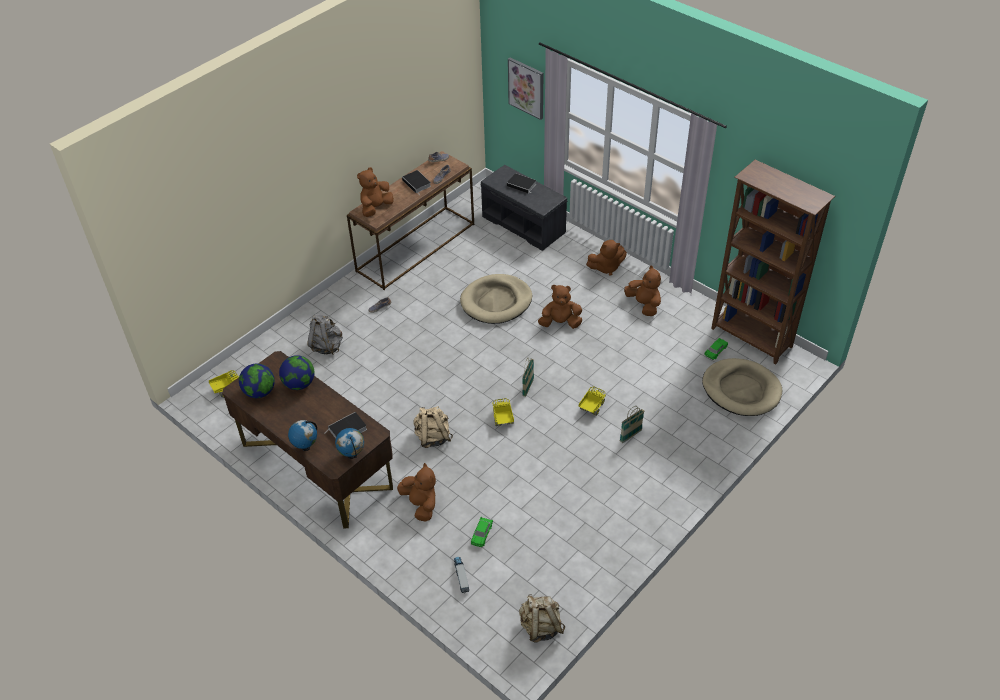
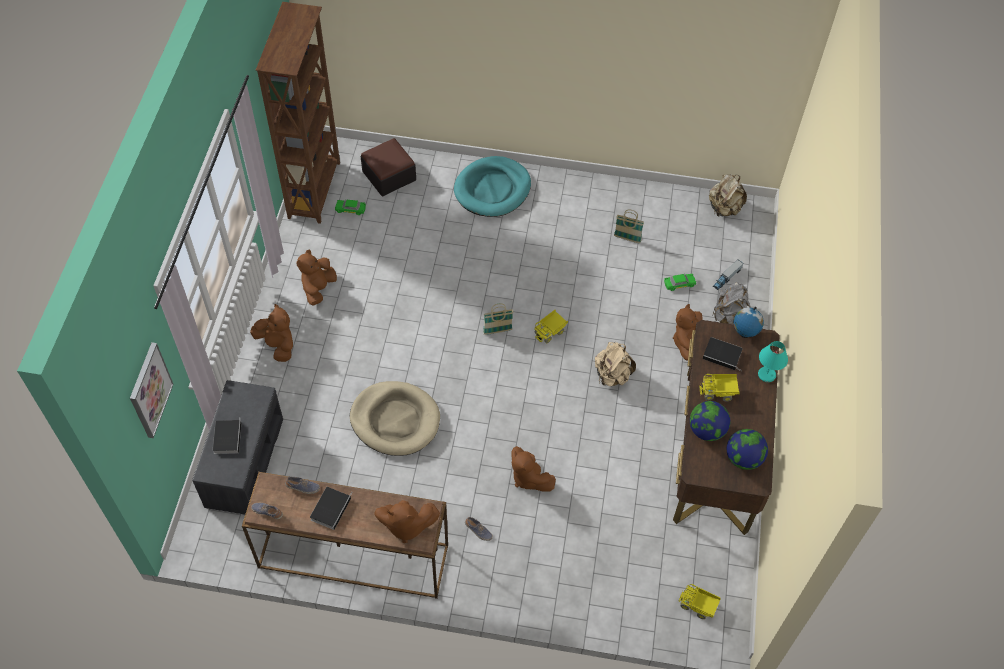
camera: 125 degrees left, 10 degrees up
(305, 447) = (767, 375): globe -> turquoise table lamp
(327, 346) = (570, 547): grey backpack -> grey backpack (729, 316)
(560, 323) = (391, 346): brown plush toy -> brown plush toy (528, 477)
(591, 407) = (486, 271): toy truck -> toy truck (718, 392)
(630, 436) = (499, 230): basket -> basket (627, 238)
(681, 453) = (492, 189): none -> turquoise dog bed
(741, 390) = (389, 175): beige dog bed -> ottoman

